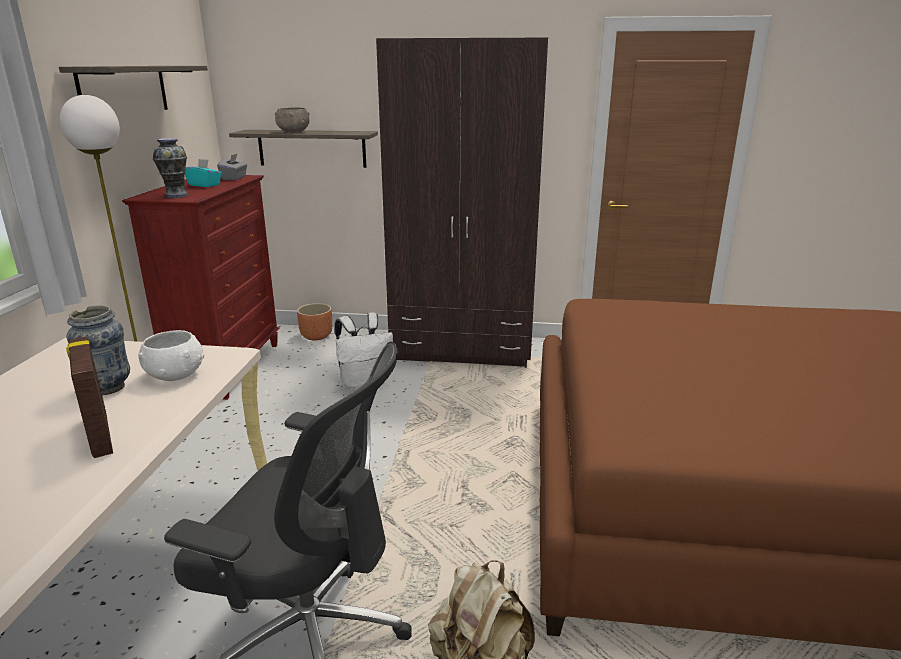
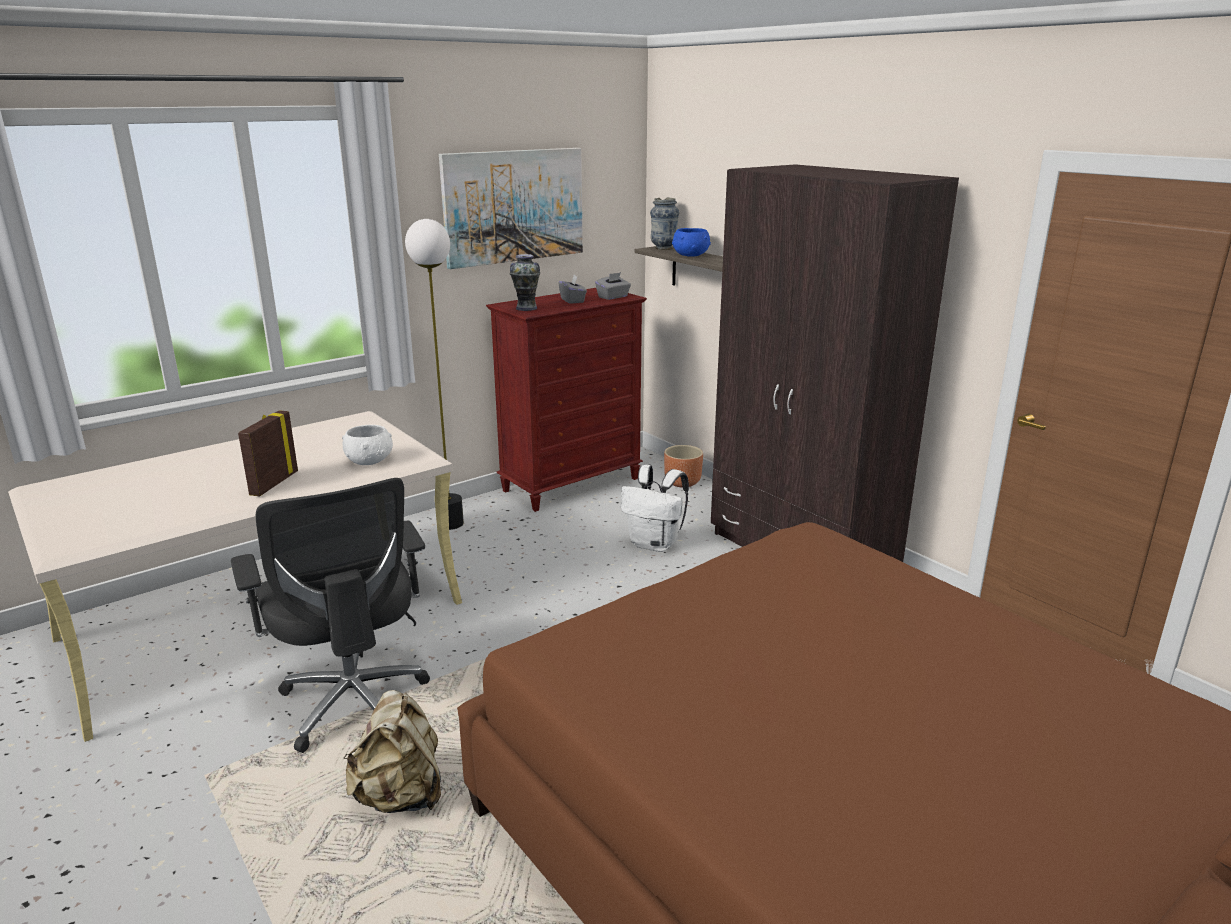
camera: 45 degrees right, 0 degrees up
(108, 388) = (326, 455): vase -> vase (663, 248)
(124, 90) = (514, 206): shelf -> picture
(204, 185) = (572, 300): turquoise tissue box -> grey tissue box
(293, 132) = (690, 255): grey bowl -> blue bowl

